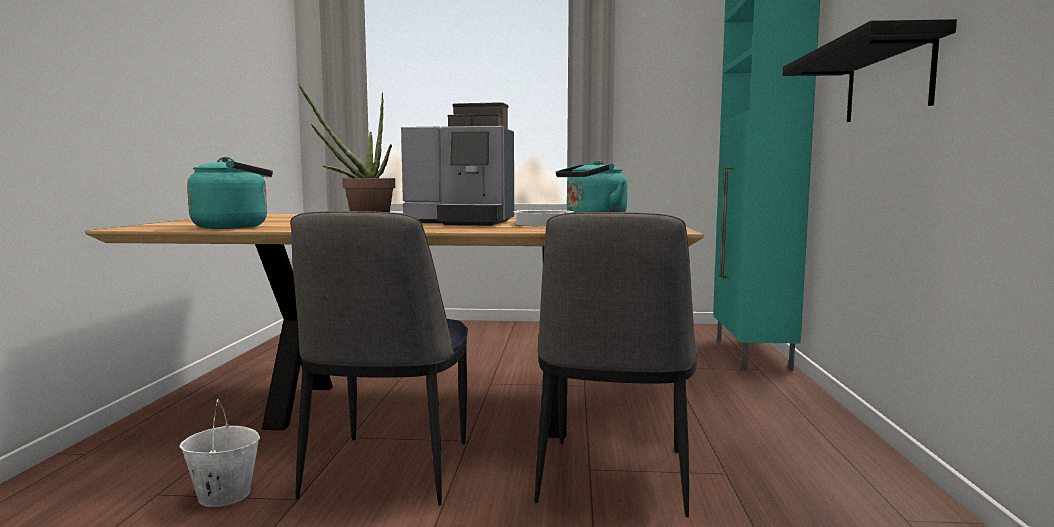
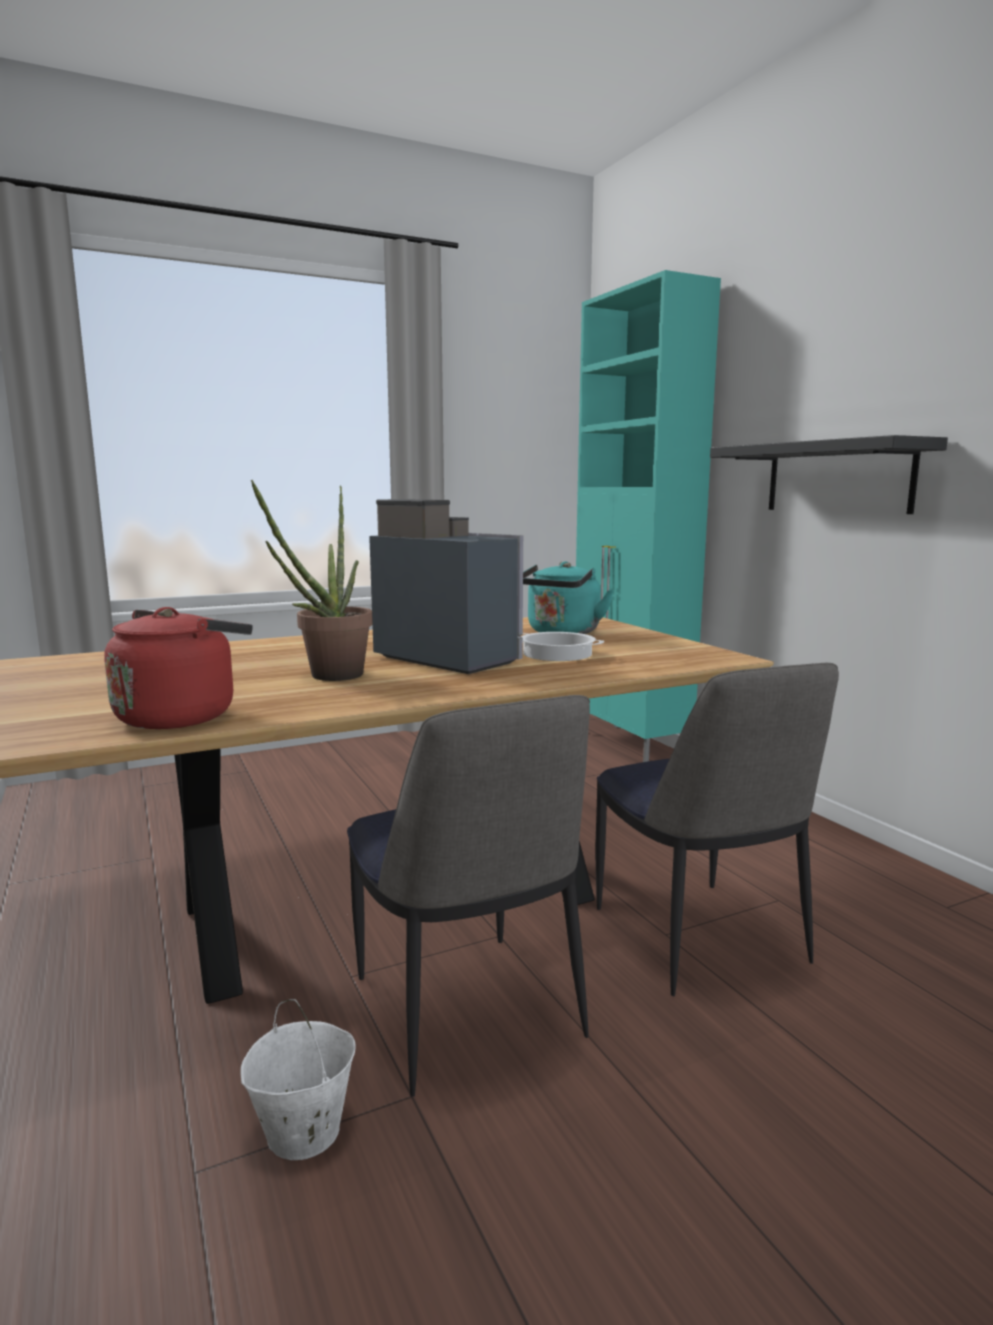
camera: 30 degrees left, 5 degrees up
(236, 227) = (181, 716): turquoise kettle -> red kettle
(463, 222) = (448, 658): coffee machine -> coffee machine turned 120 degrees counterclockwise

